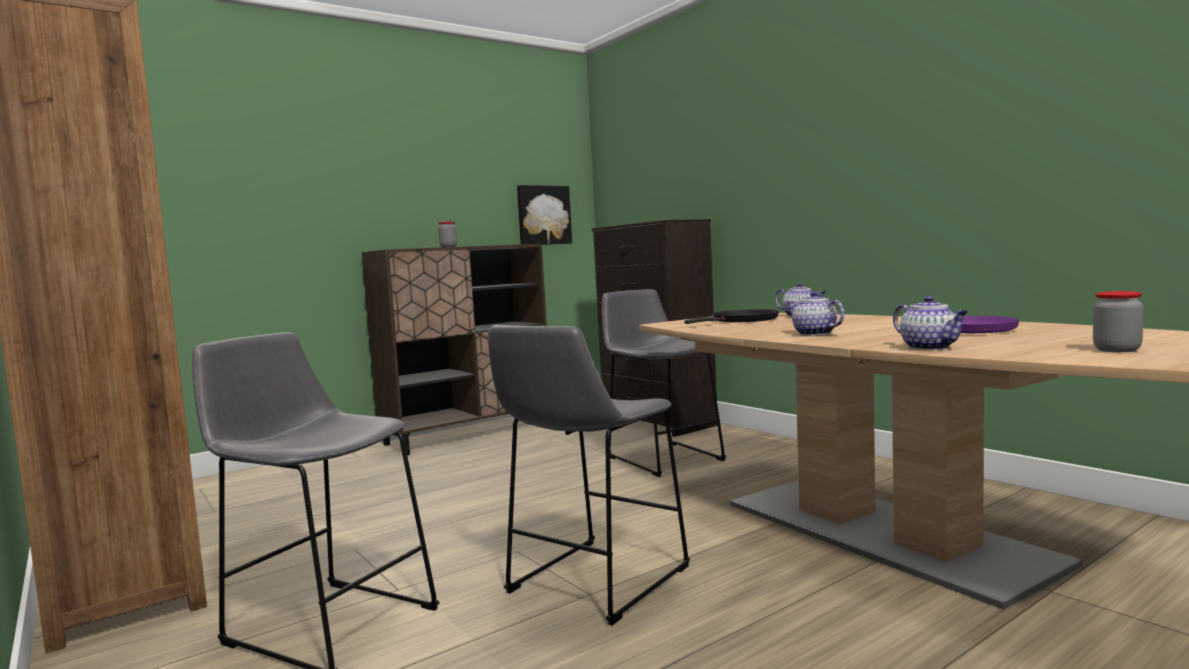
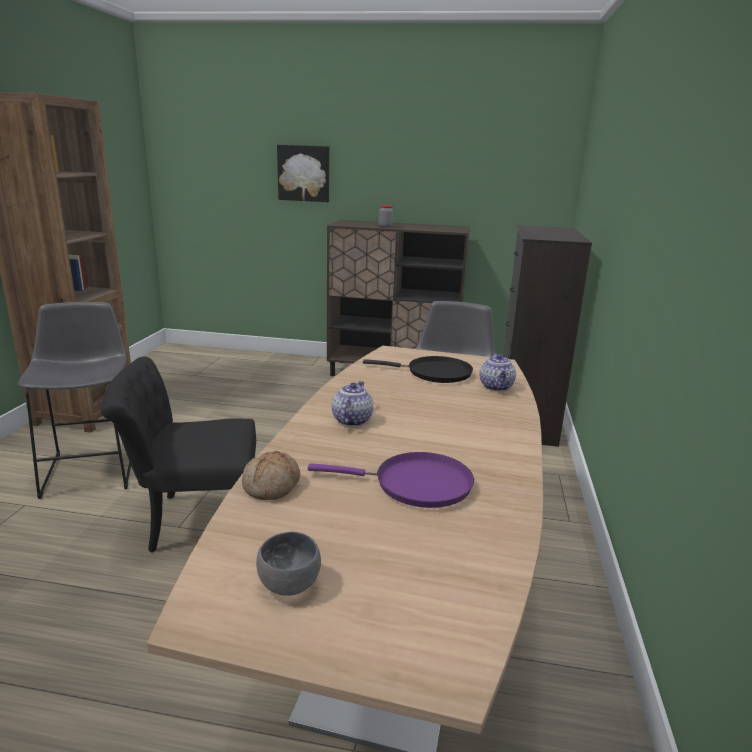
camera: 45 degrees right, 15 degrees up
(543, 215) = (514, 199): picture -> picture (304, 173)
(592, 583) = (194, 521): grey stool -> black chair
(930, 348) = (272, 486): teapot -> bread
(1116, 350) = (290, 586): jar -> grey bowl

